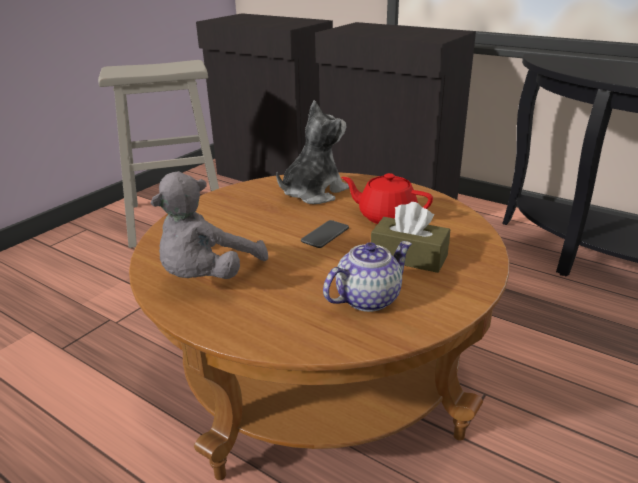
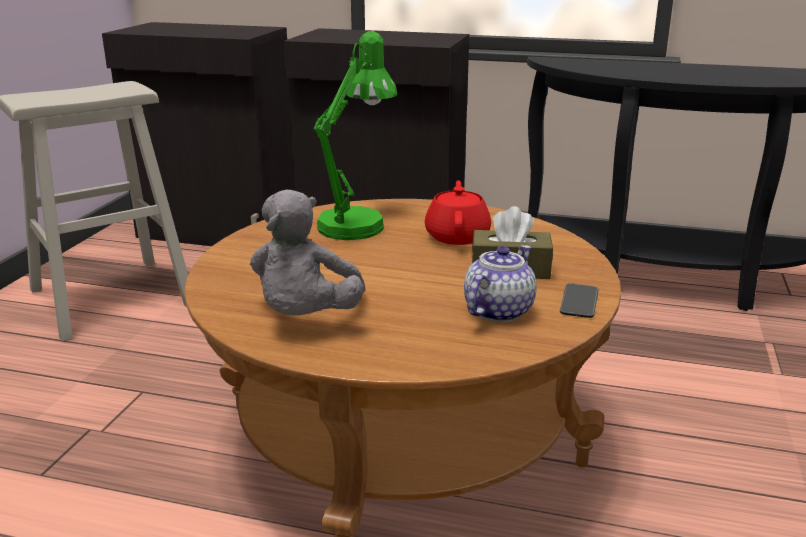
camera: 20 degrees left, 5 degrees down
(313, 193) = (357, 222): plush toy -> green table lamp
(325, 235) = (406, 261): phone -> phone (579, 302)
(386, 216) = (457, 236): red teapot -> red teapot turned 90 degrees clockwise

